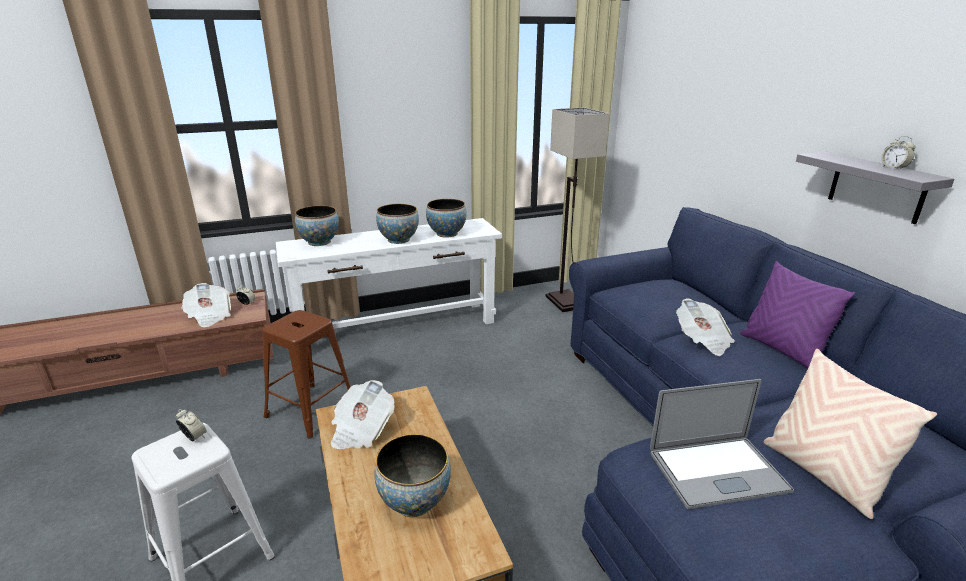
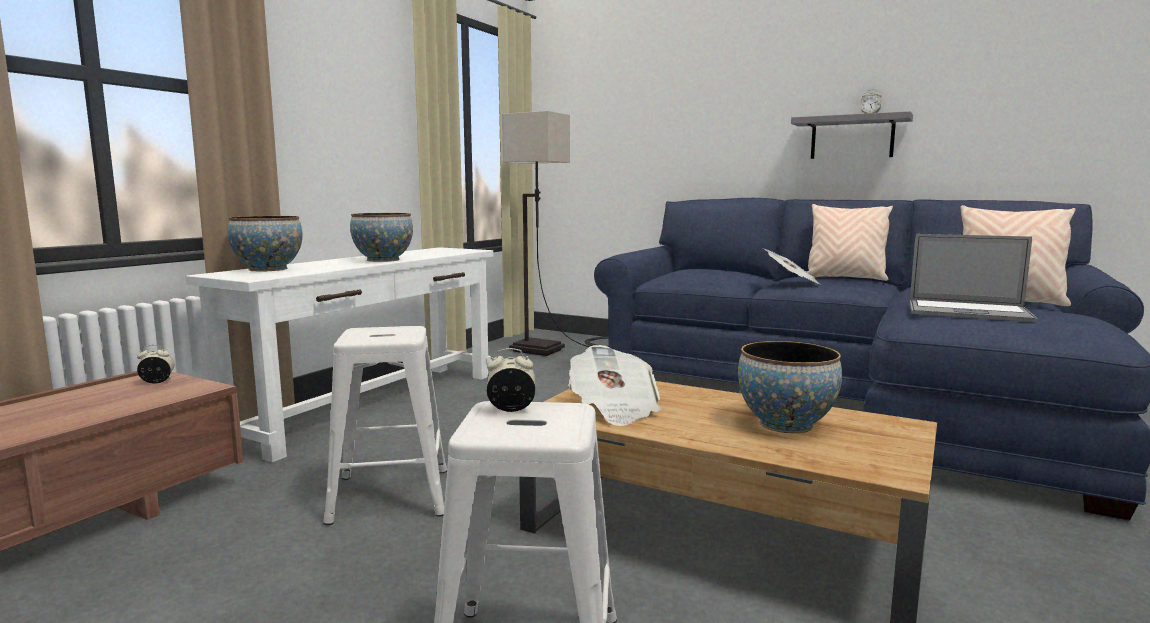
camera: 40 degrees left, 15 degrees down
(209, 316) = (106, 403): newspaper -> none
(311, 410) = (390, 495): brown stool -> white stool
(446, 234) = (431, 254): bowl -> none
(717, 471) = (968, 312): laptop -> laptop turned 75 degrees clockwise
(782, 350) = (845, 278): purple pillow -> beige pillow

